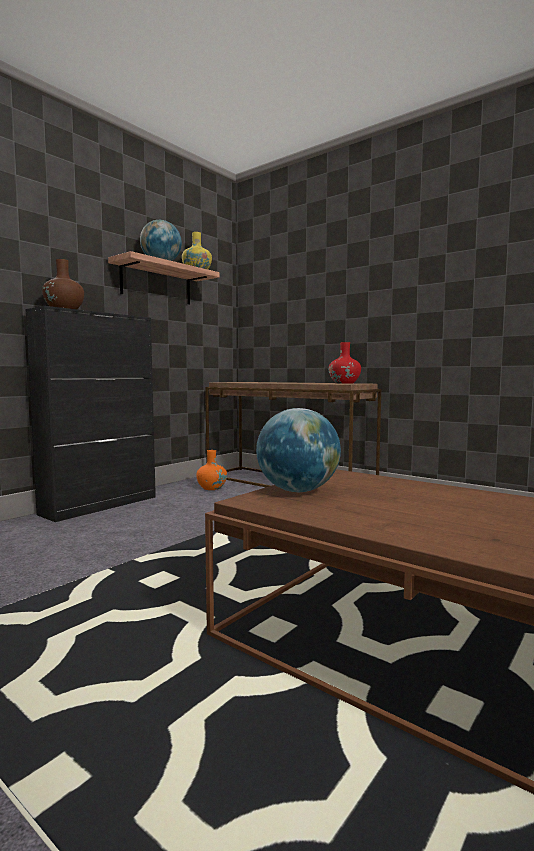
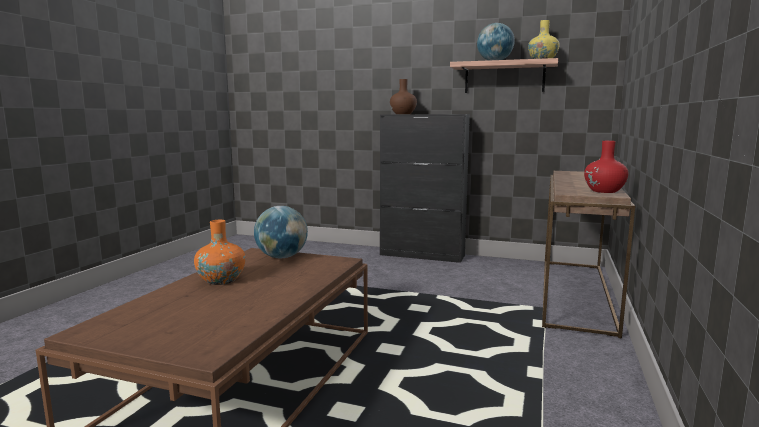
camera: 70 degrees right, 5 degrees up
(211, 488) = (512, 271): orange vase -> orange vase (221, 280)

